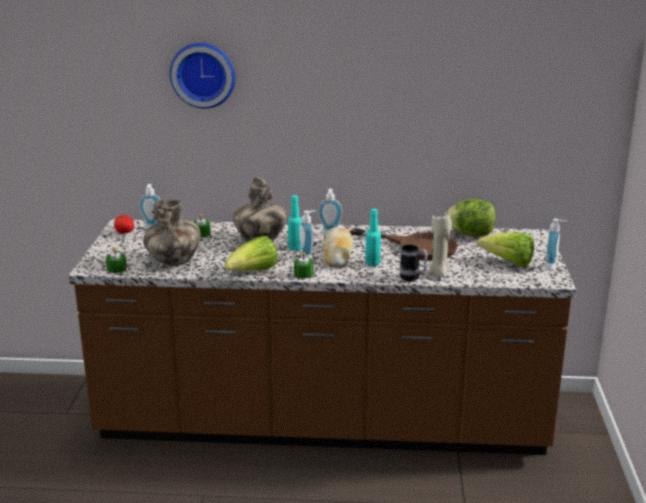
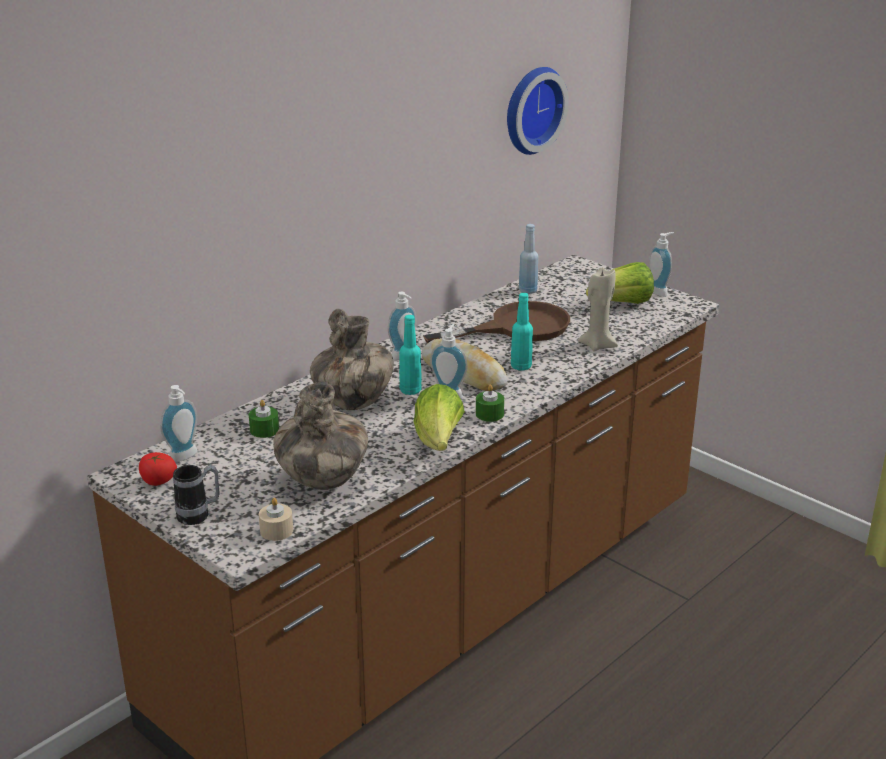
camera: 50 degrees left, 5 degrees up
(116, 268) = (276, 531): green candle -> beige candle
(203, 74) = (202, 178): wall clock -> wall clock (530, 109)
(412, 278) = (589, 362): mug -> mug (199, 515)
(470, 234) = (528, 291): lettuce -> blue bottle

